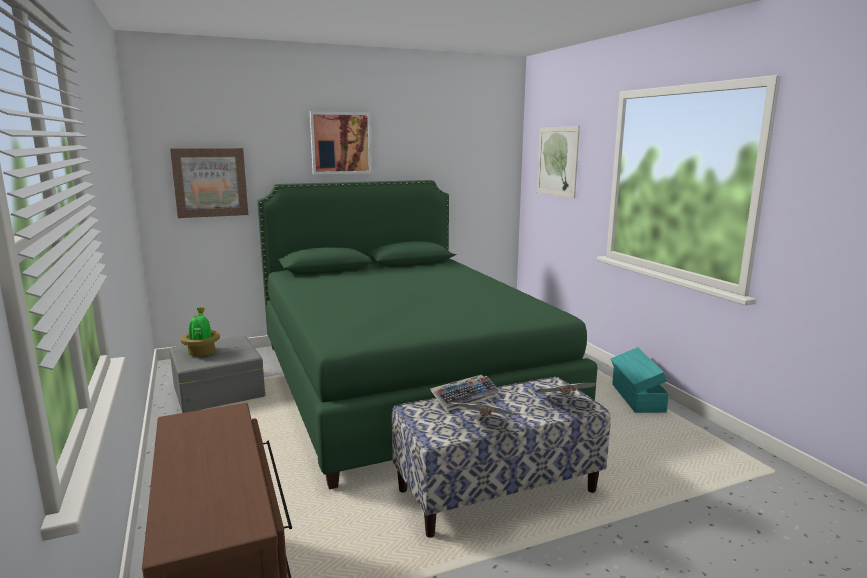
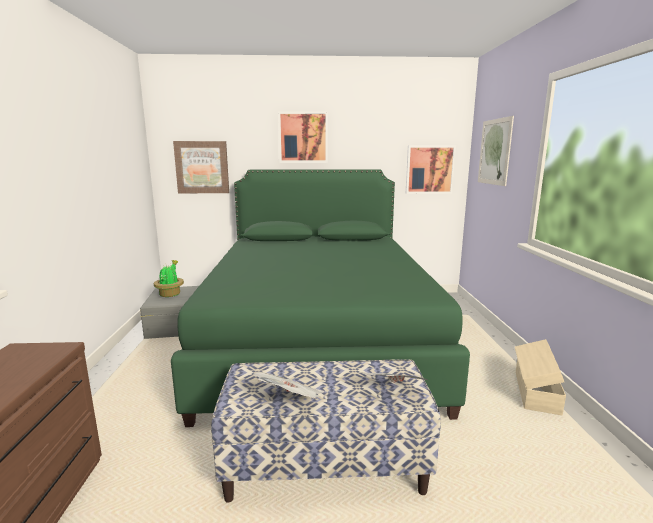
camera: 20 degrees right, 0 degrees up
(465, 397) = (302, 367): keyboard -> none
(482, 178) = (429, 169): none -> picture
(637, 398) = (535, 393): turquoise storage box -> beige storage box

